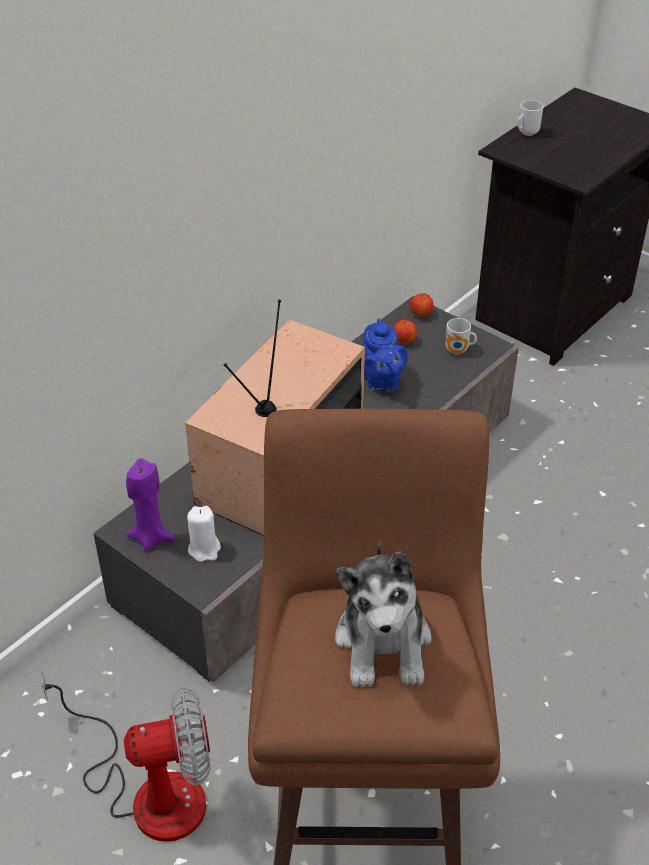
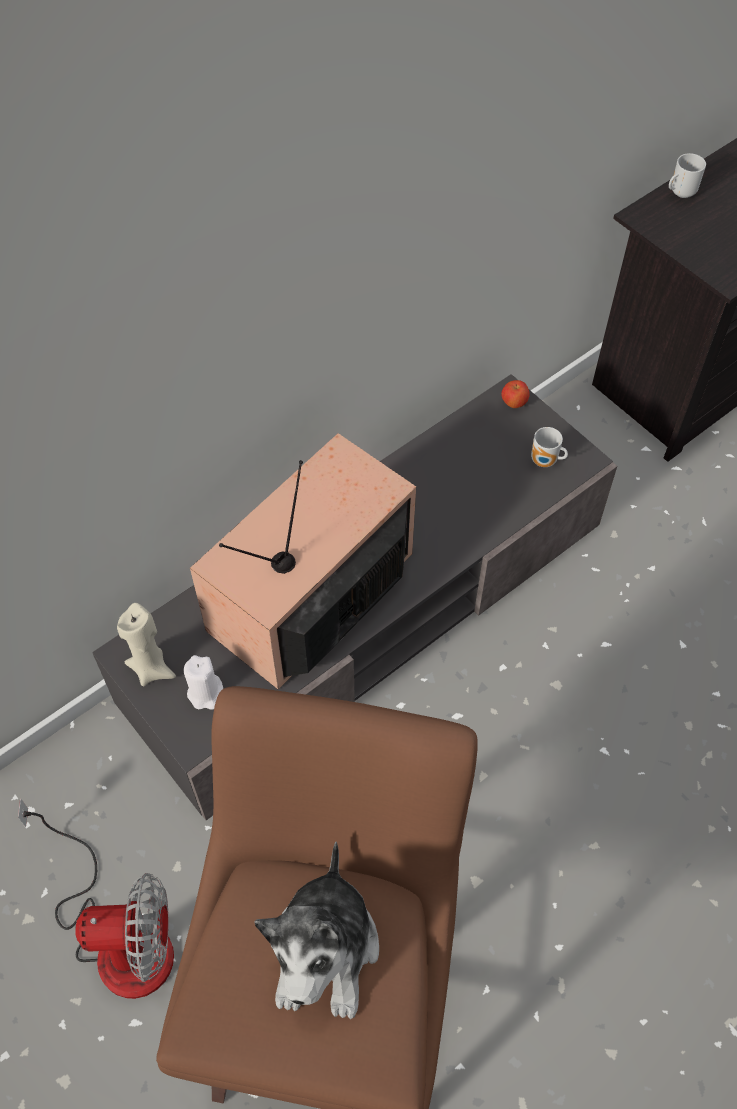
camera: 10 degrees right, 15 degrees up
(151, 537) = (152, 668): purple candle -> beige candle
(381, 382) = (447, 494): blue teapot -> none
(404, 341) = (486, 439): apple -> none

